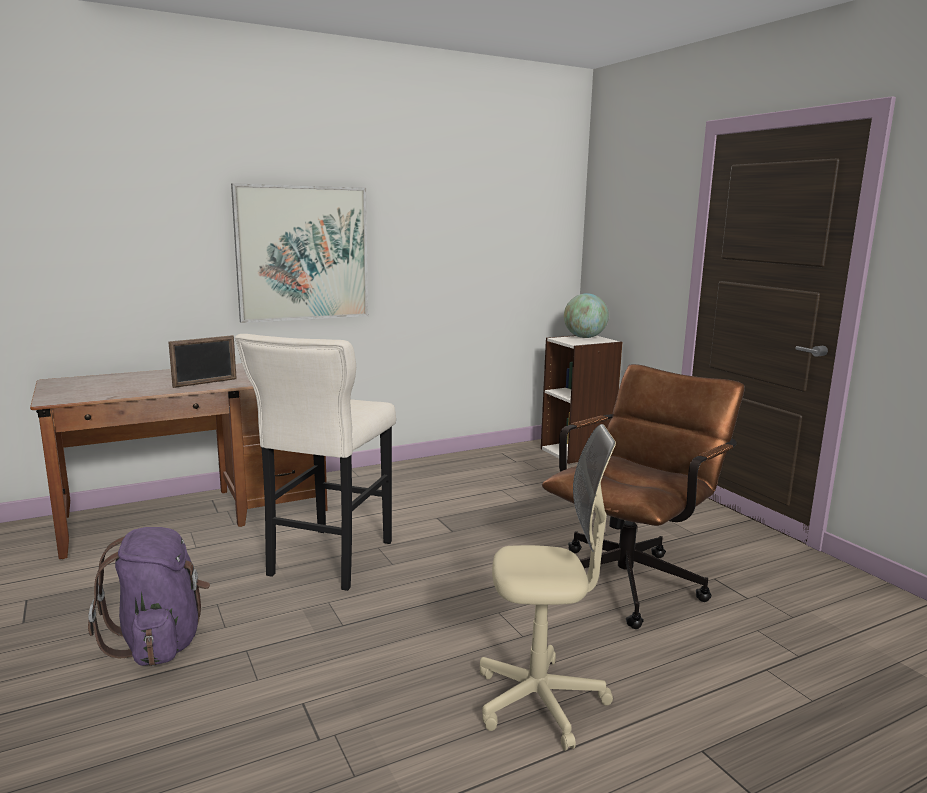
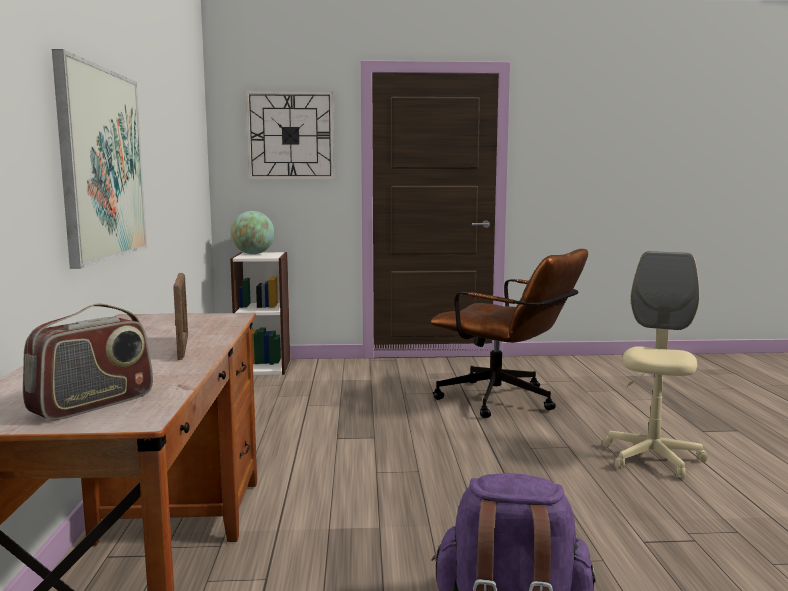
camera: 65 degrees left, 5 degrees down
(77, 391) = (93, 404): none -> radio
(328, 561) = (386, 499): beige stool -> none
(632, 578) = (506, 402): brown office chair -> brown office chair turned 150 degrees clockwise
(638, 215) = (290, 135): none -> wall clock

